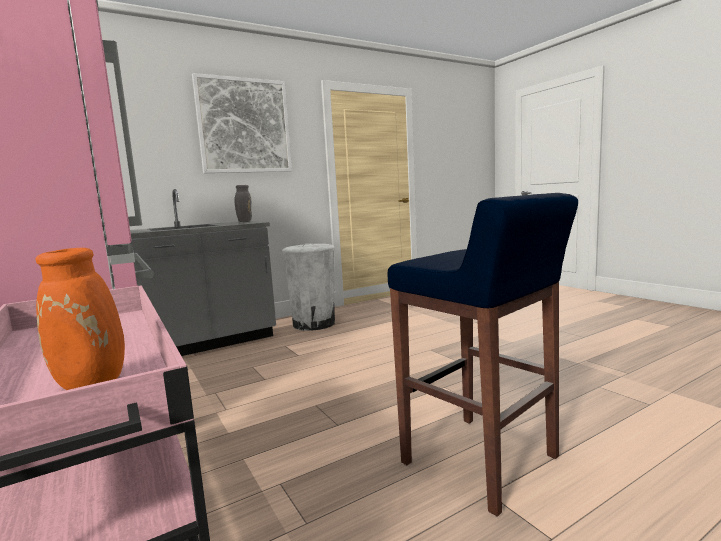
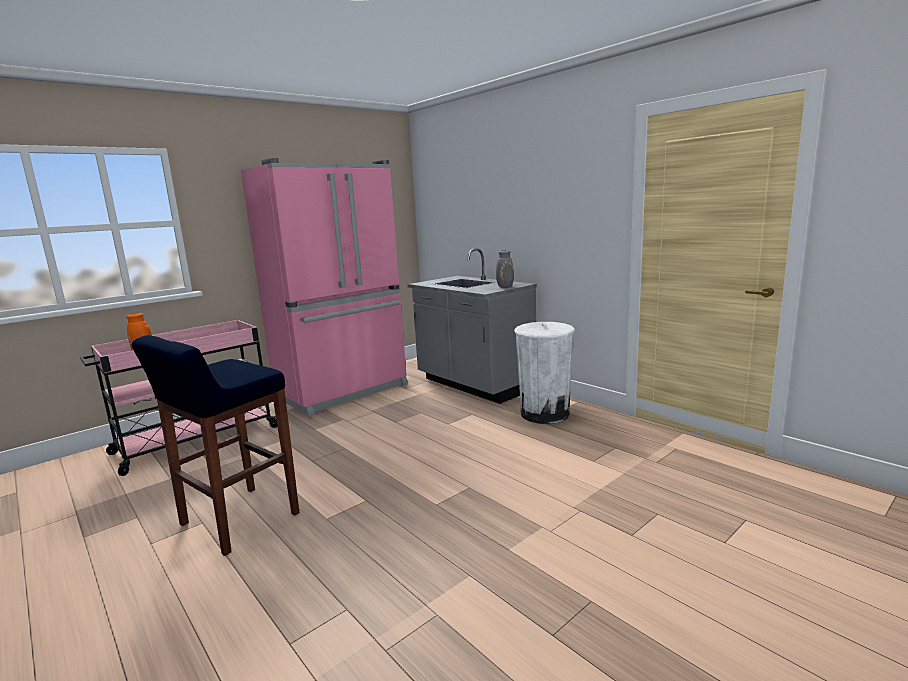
camera: 80 degrees right, 5 degrees up
(244, 126) = (544, 182): picture -> none

